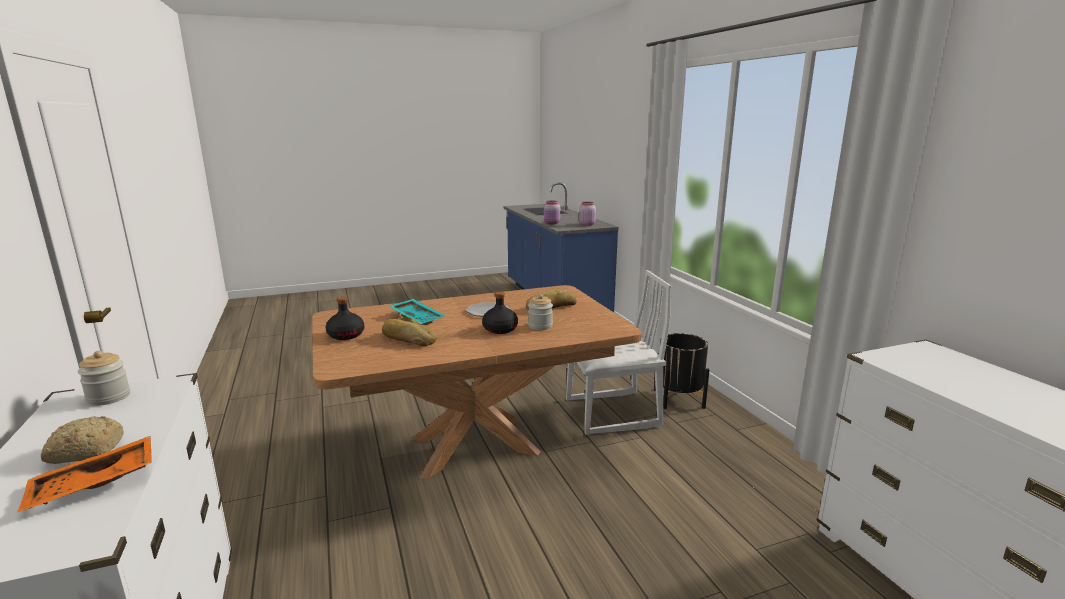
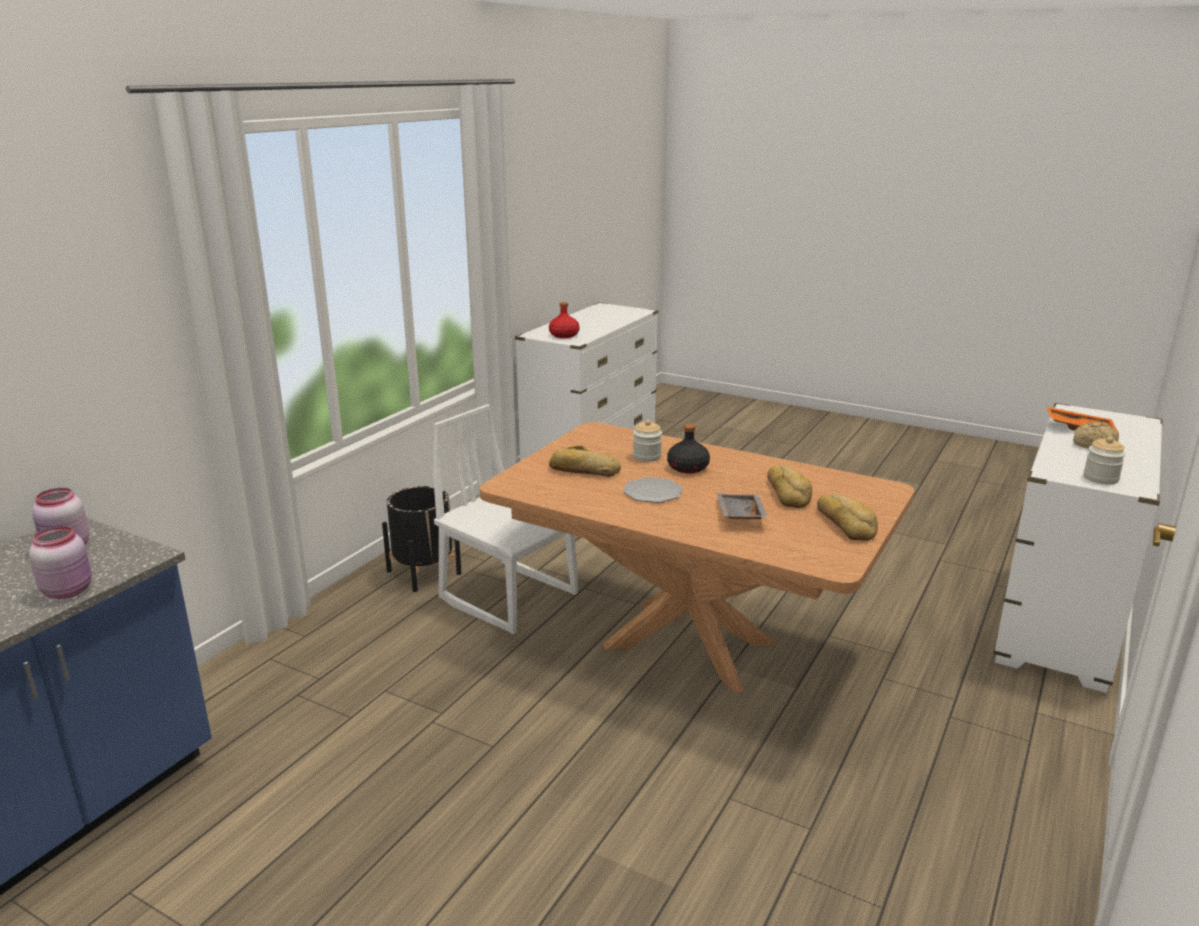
camera: 130 degrees left, 5 degrees up
(346, 335) = (846, 523): black bottle -> bread
(418, 318) = (739, 515): turquoise tray -> grey tray
(921, 361) = (564, 335): none -> red bottle

